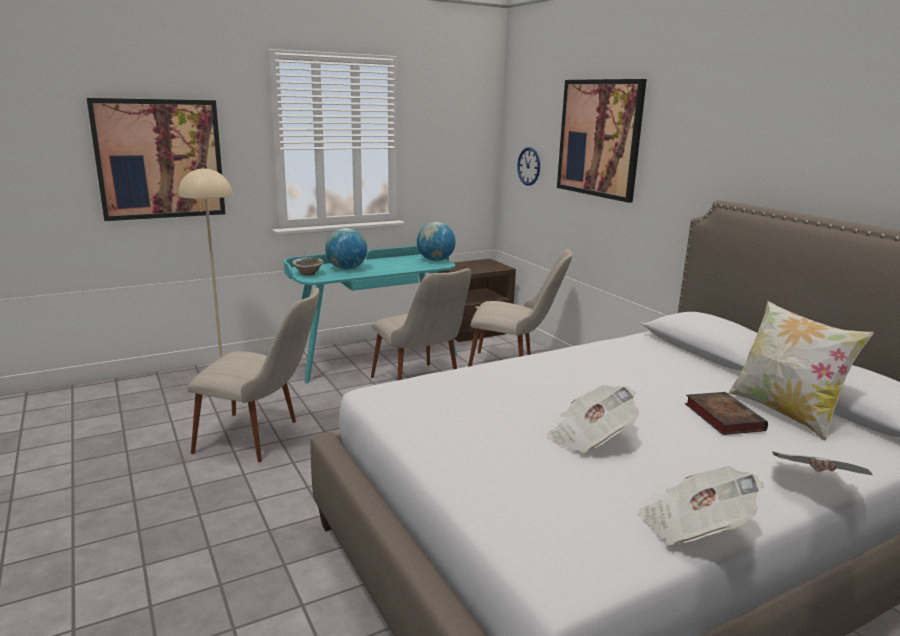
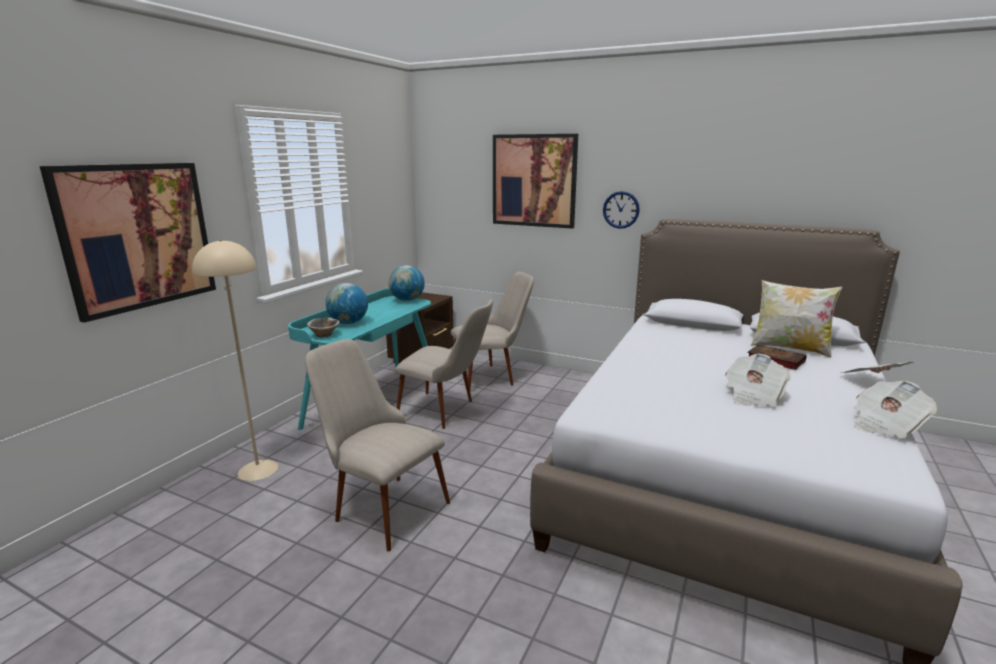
camera: 35 degrees left, 0 degrees up
(263, 438) = (380, 504): beige chair -> beige chair turned 120 degrees counterclockwise
(529, 166) = (454, 208): wall clock -> wall clock (621, 210)

